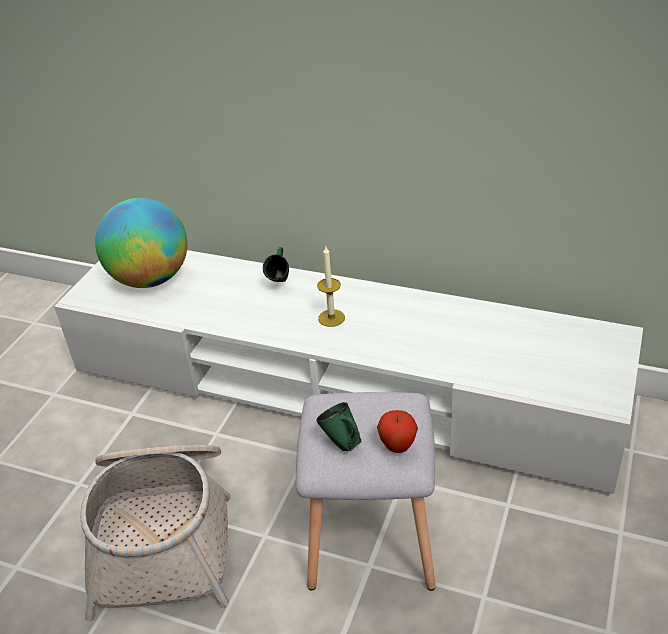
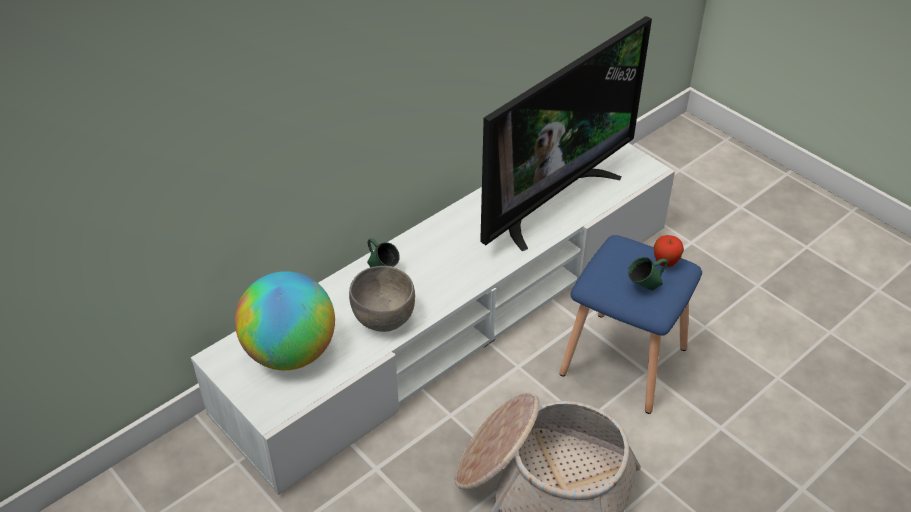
camera: 65 degrees left, 5 degrees up
(219, 309) = (384, 320): none -> grey bowl
(331, 318) = (457, 257): candle -> none
(369, 538) = (624, 362): grey stool -> blue stool
(473, 346) = (552, 200): none -> television

